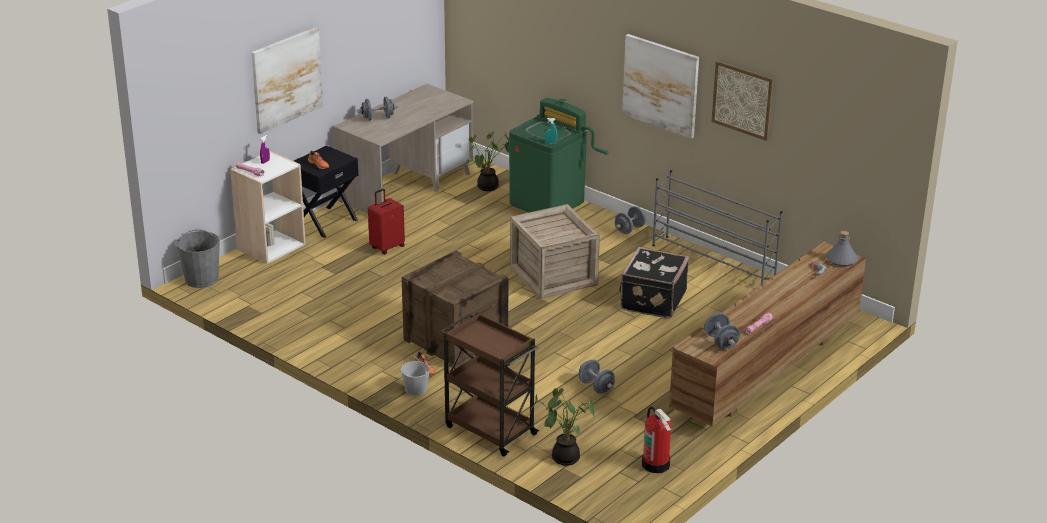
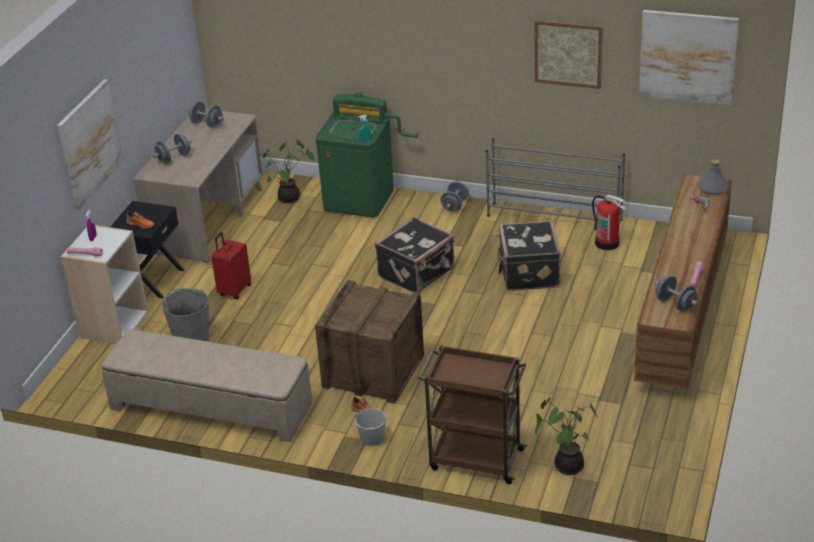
camera: 20 degrees left, 5 degrees up
(201, 279) = (64, 382): grey bucket -> grey bucket (191, 339)
(302, 328) = (209, 406): none -> beige bench
(553, 274) = (417, 273): crate -> black suitcase
(596, 387) = (542, 380): grey dumbbell -> grey dumbbell (207, 124)
(656, 464) = (656, 444): fire extinguisher -> fire extinguisher (607, 243)
(661, 85) = (470, 57): picture -> picture (688, 57)

